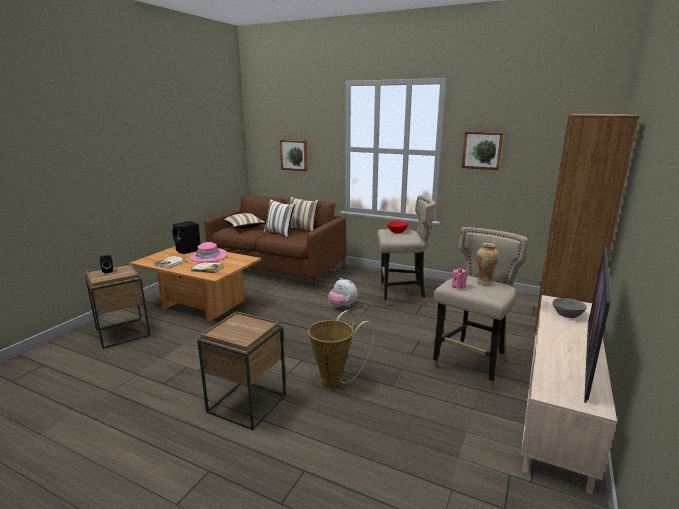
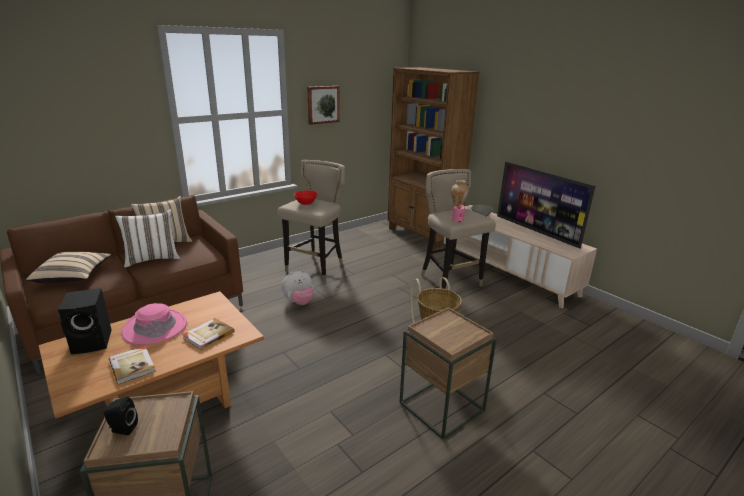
camera: 65 degrees left, 5 degrees up
(294, 155) = (79, 141): picture -> none

